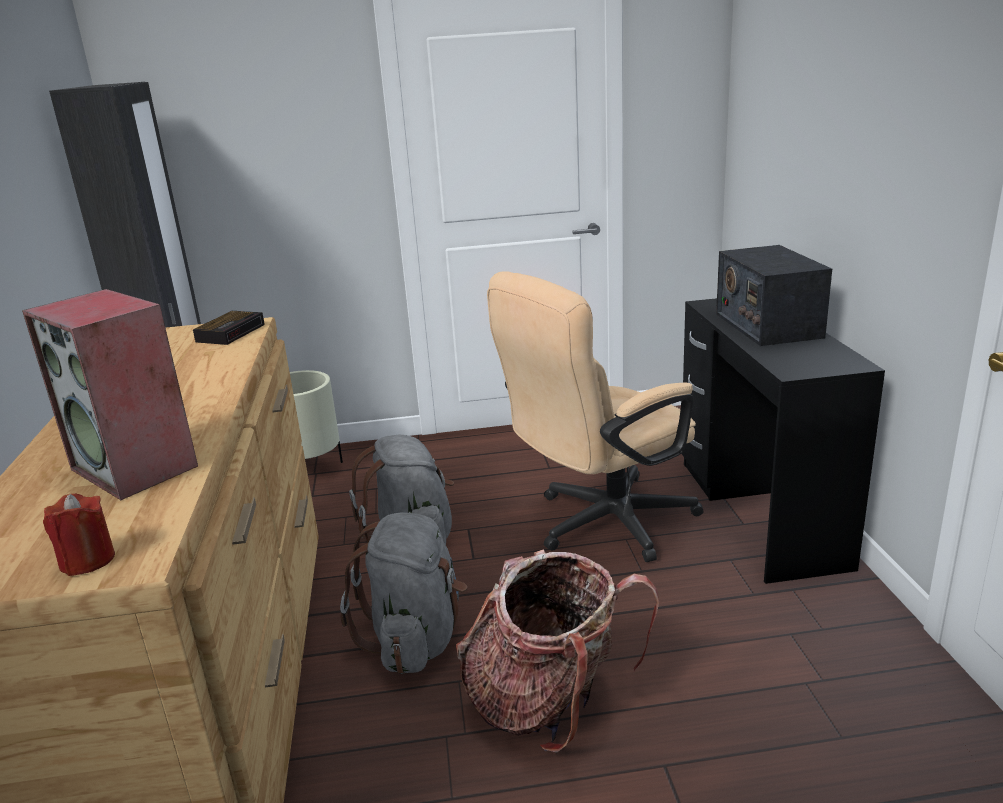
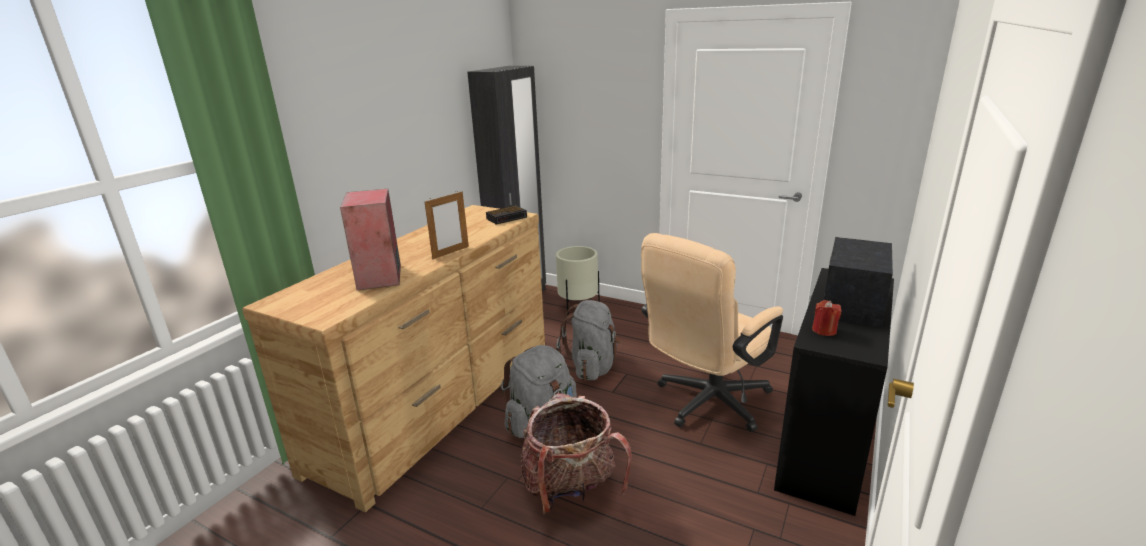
camera: 35 degrees right, 0 degrees up
(87, 560) = (314, 312): red candle -> red candle (824, 330)
(214, 398) = (451, 252): none -> picture frame
(601, 525) = (706, 404): beige office chair -> beige office chair turned 45 degrees counterclockwise

